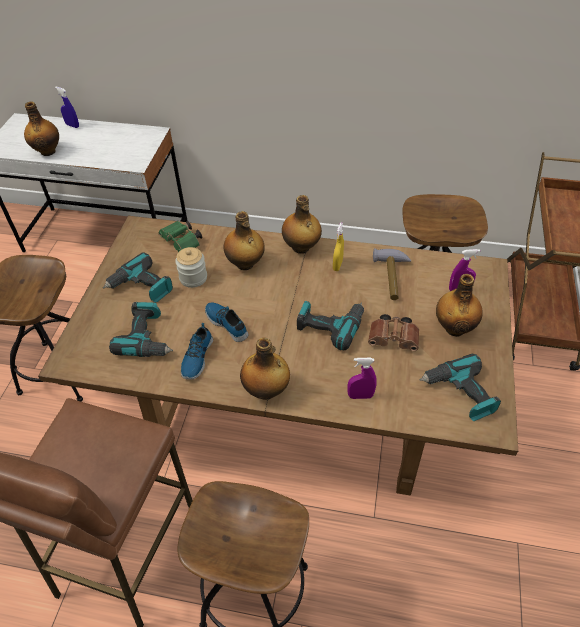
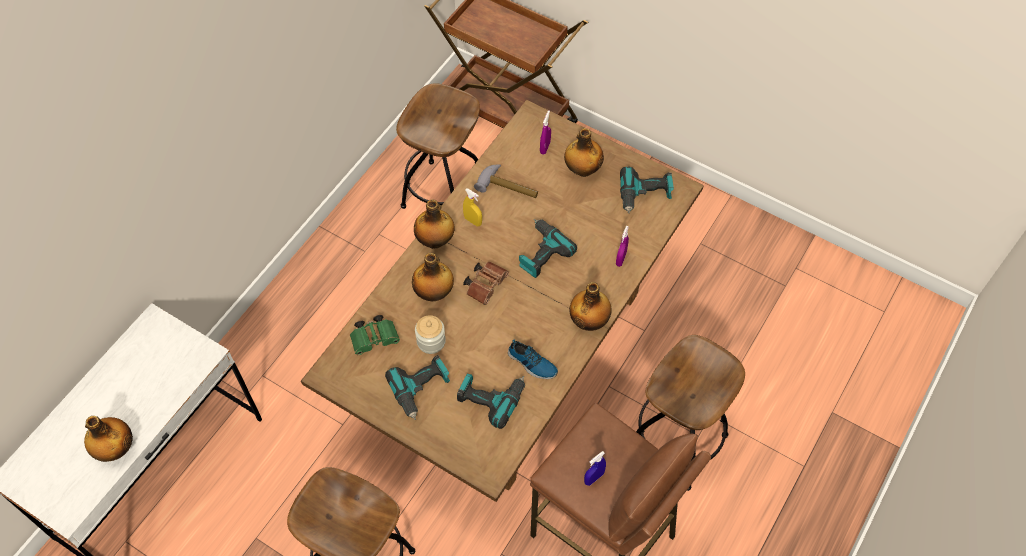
camera: 70 degrees left, 10 degrees up
(72, 125) = (73, 411): blue spray bottle -> blue spray bottle (594, 478)
(227, 323) = (503, 329): shoe -> none
(394, 339) = (576, 214): brown binoculars -> brown binoculars (486, 285)

